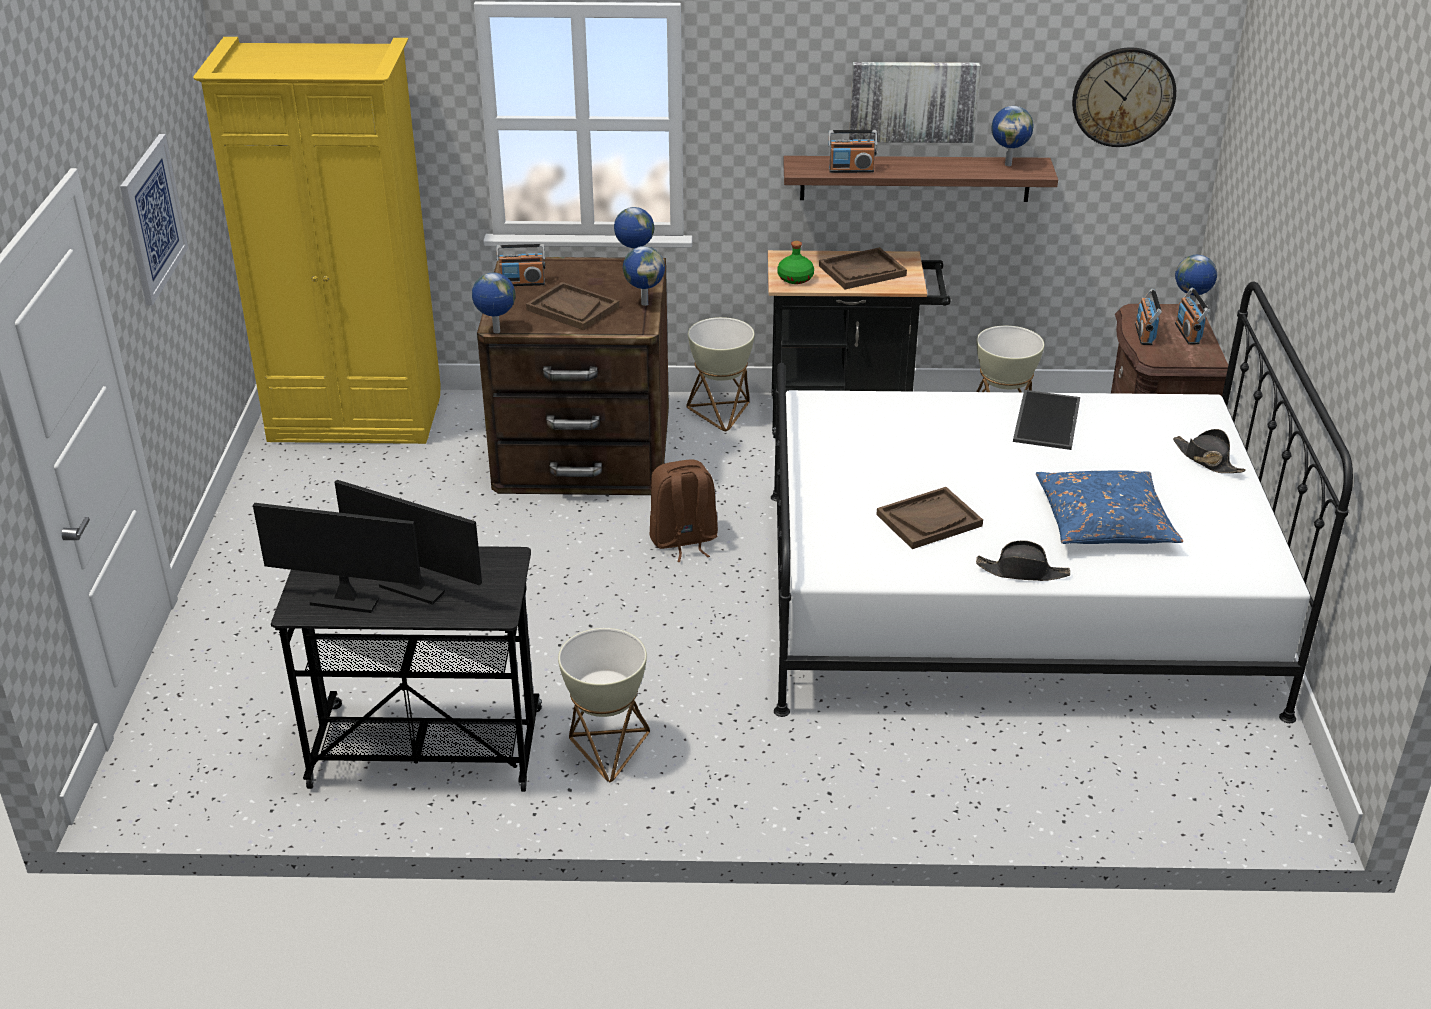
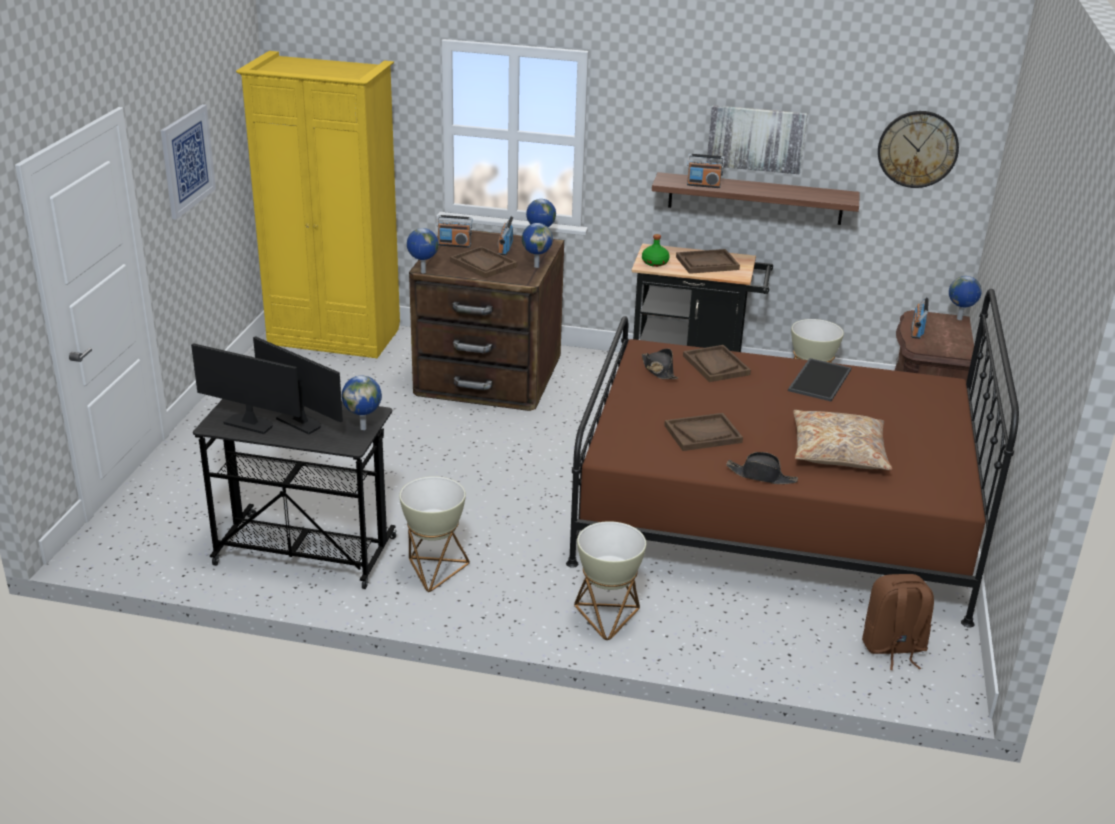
camera: 10 degrees right, 5 degrees down
(683, 541) = (539, 443): brown backpack -> brown backpack (893, 648)
(720, 415) = (596, 364): planter -> planter (606, 619)
(910, 416) = (715, 365): none -> brown tray
(1008, 164) = (825, 192): globe -> globe (364, 428)
(1010, 598) = (773, 511): white bed -> brown bed
(1104, 522) = (838, 451): blue pillow -> beige pillow
(1188, 333) = (951, 334): radio -> radio (505, 249)
(1206, 460) = (936, 420): black hat -> black hat (658, 370)

